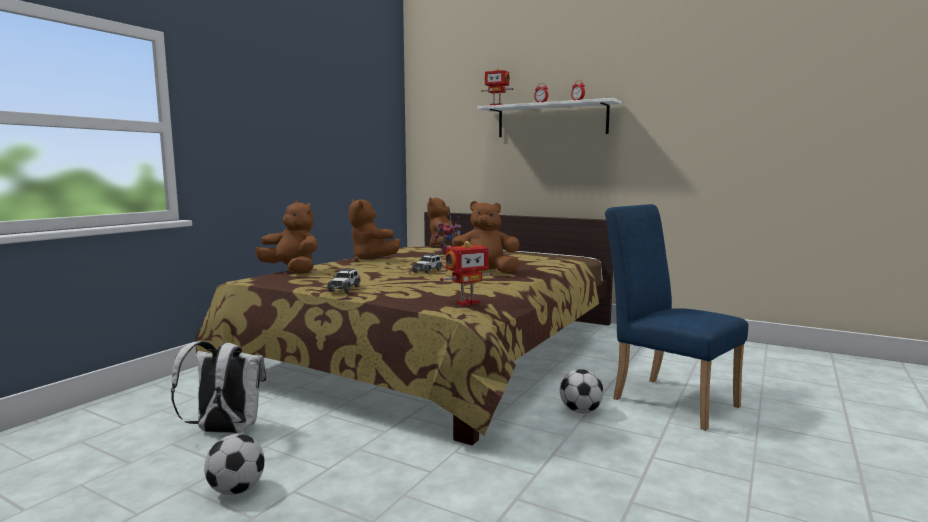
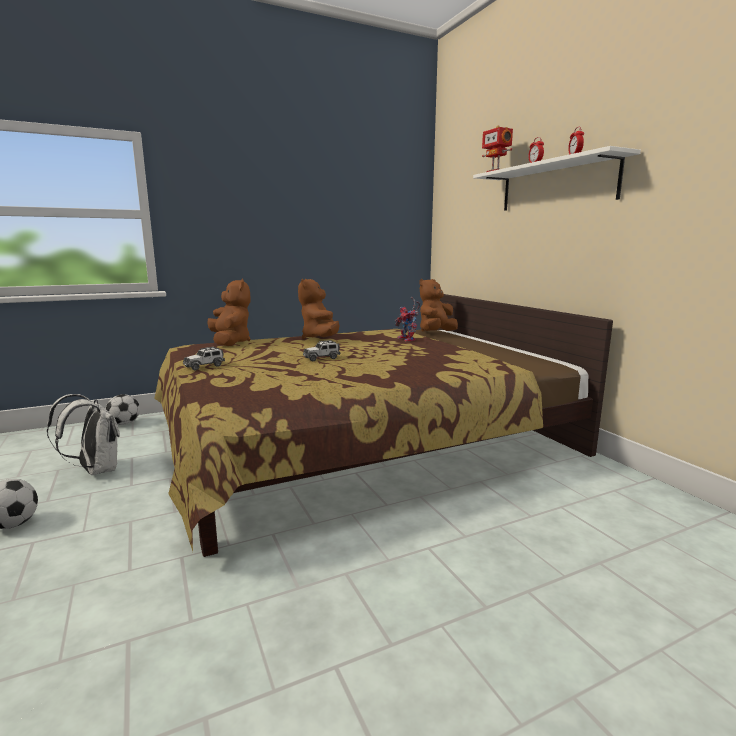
camera: 35 degrees right, 5 degrees up
(467, 303) = (241, 402): toy robot -> none
(484, 272) = (367, 368): brown plush toy -> none
(580, 411) = (365, 561): football -> football (125, 424)
(667, 399) = (497, 589): blue chair -> none

